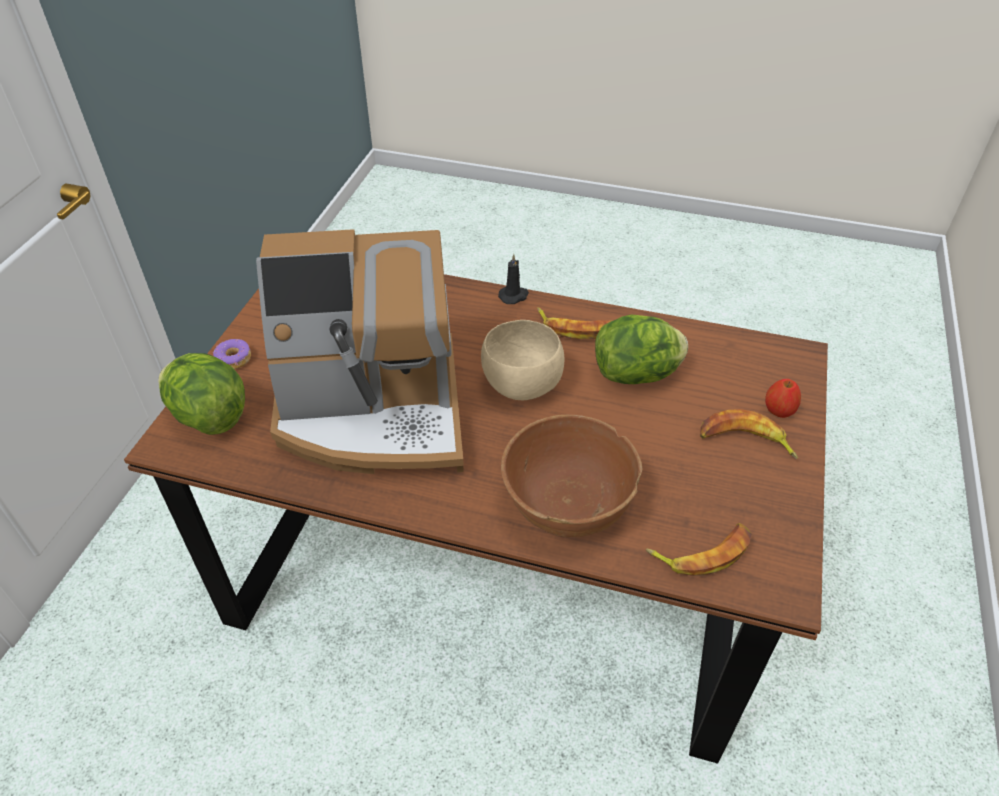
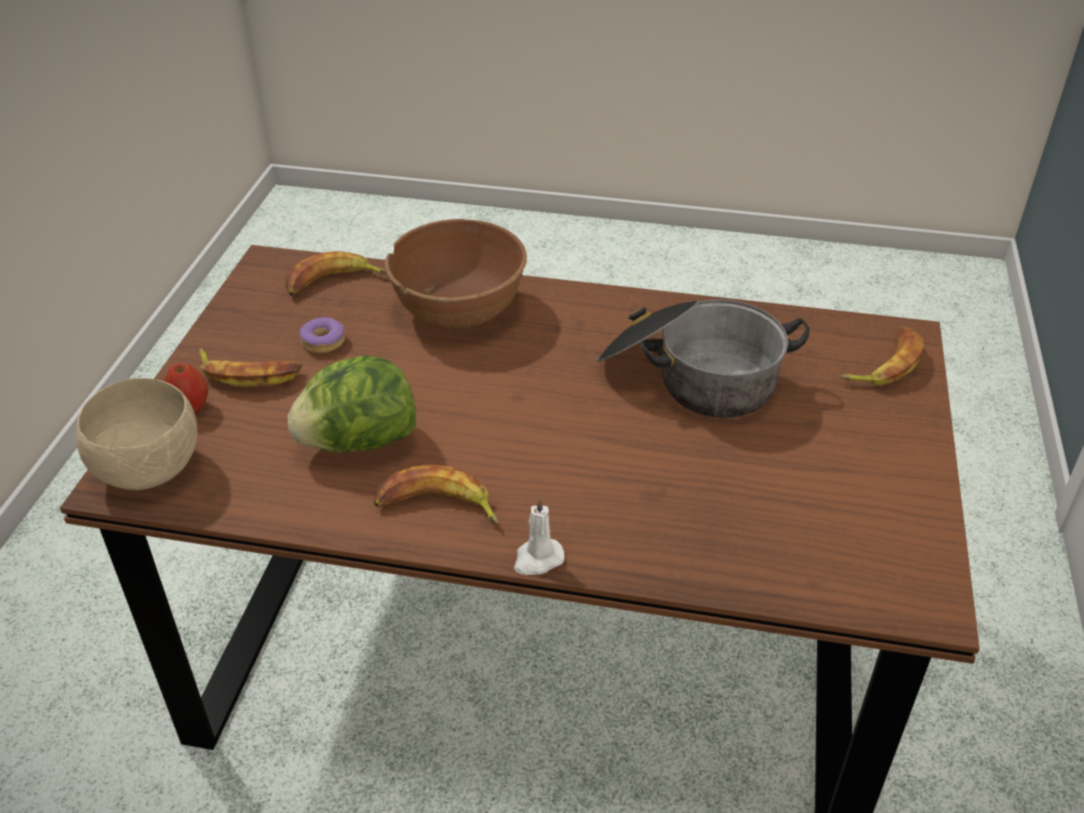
camera: 175 degrees right, 5 degrees down
(208, 416) = (884, 364): lettuce -> banana
(234, 359) = (909, 430): donut -> donut (323, 342)
(374, 413) = (691, 378): coffee machine -> cooking pot
(514, 296) = (537, 559): black candle -> white candle
(520, 386) = (516, 419): beige bowl -> beige bowl (152, 469)

